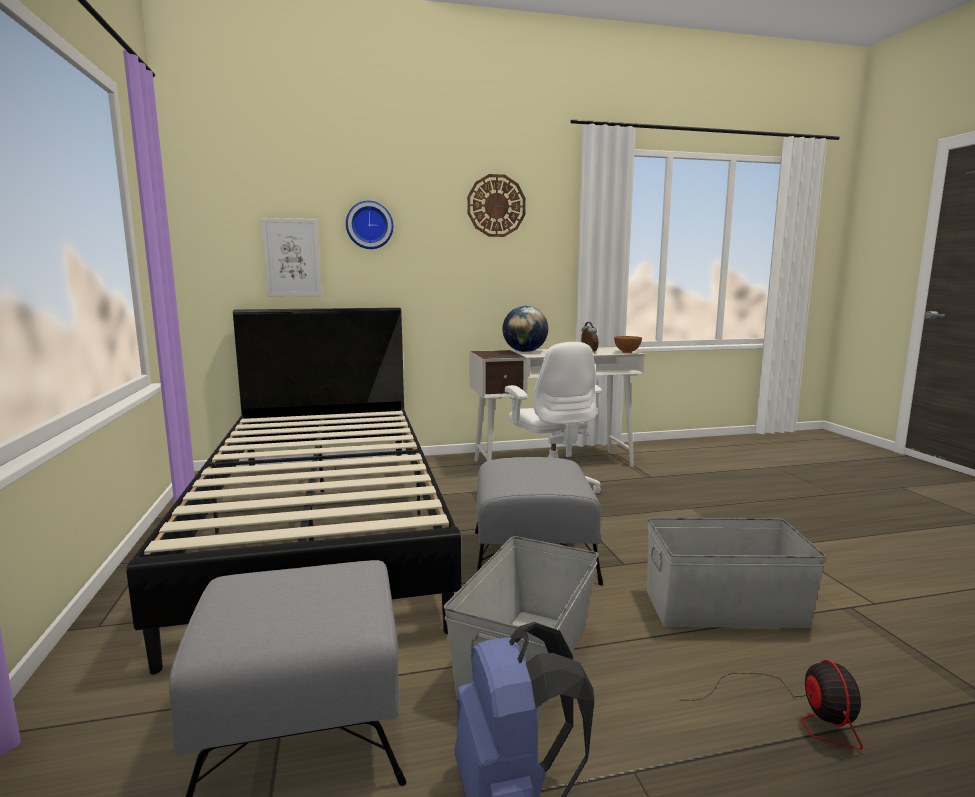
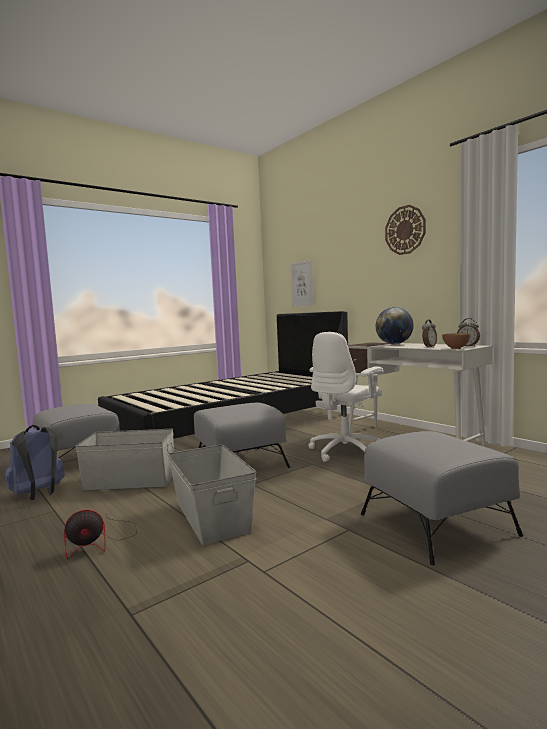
camera: 65 degrees right, 5 degrees down
(369, 225) = (334, 259): wall clock -> none
(610, 349) = (468, 346): none -> alarm clock
(775, 512) = (436, 523): none -> grey ottoman

